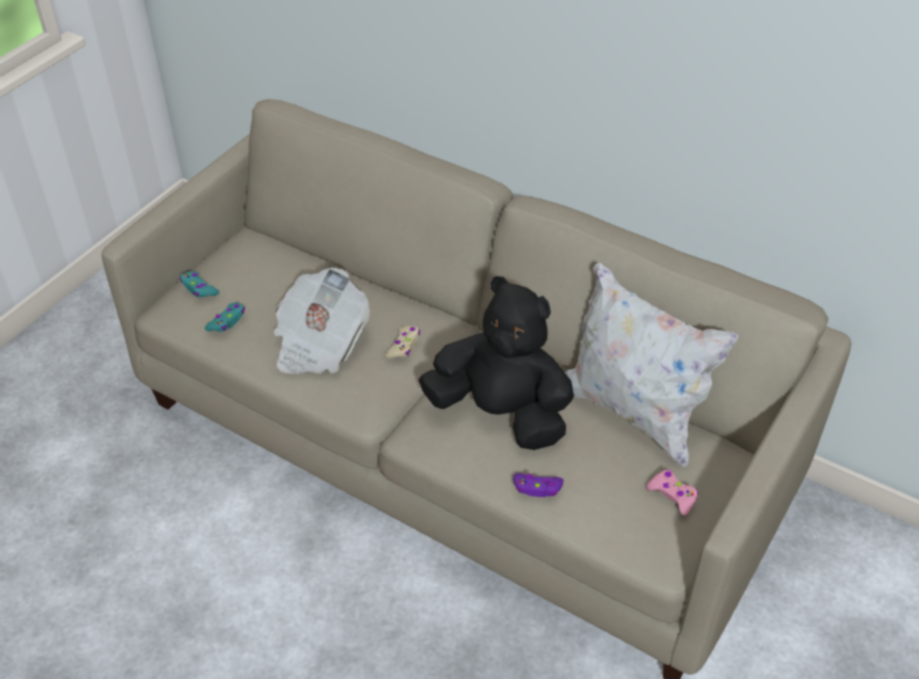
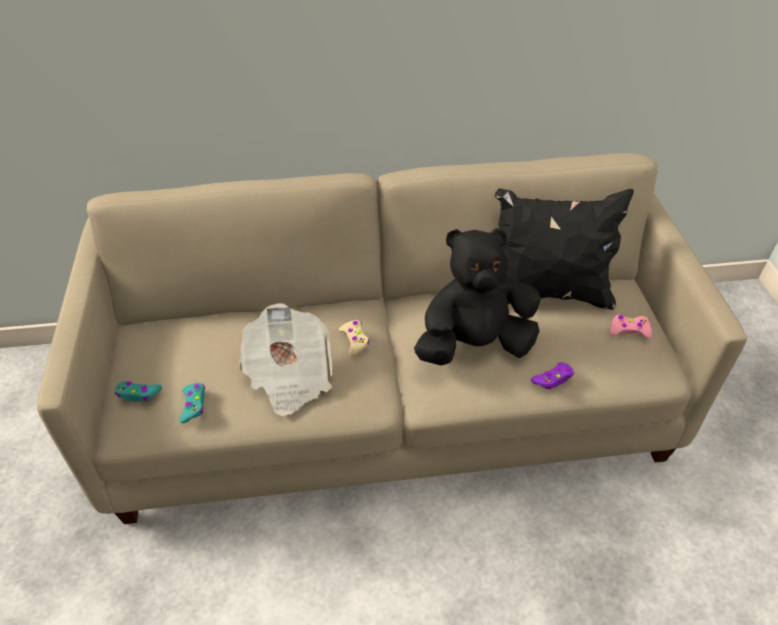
camera: 40 degrees left, 0 degrees up
(633, 412) = (547, 294): white pillow -> black pillow

